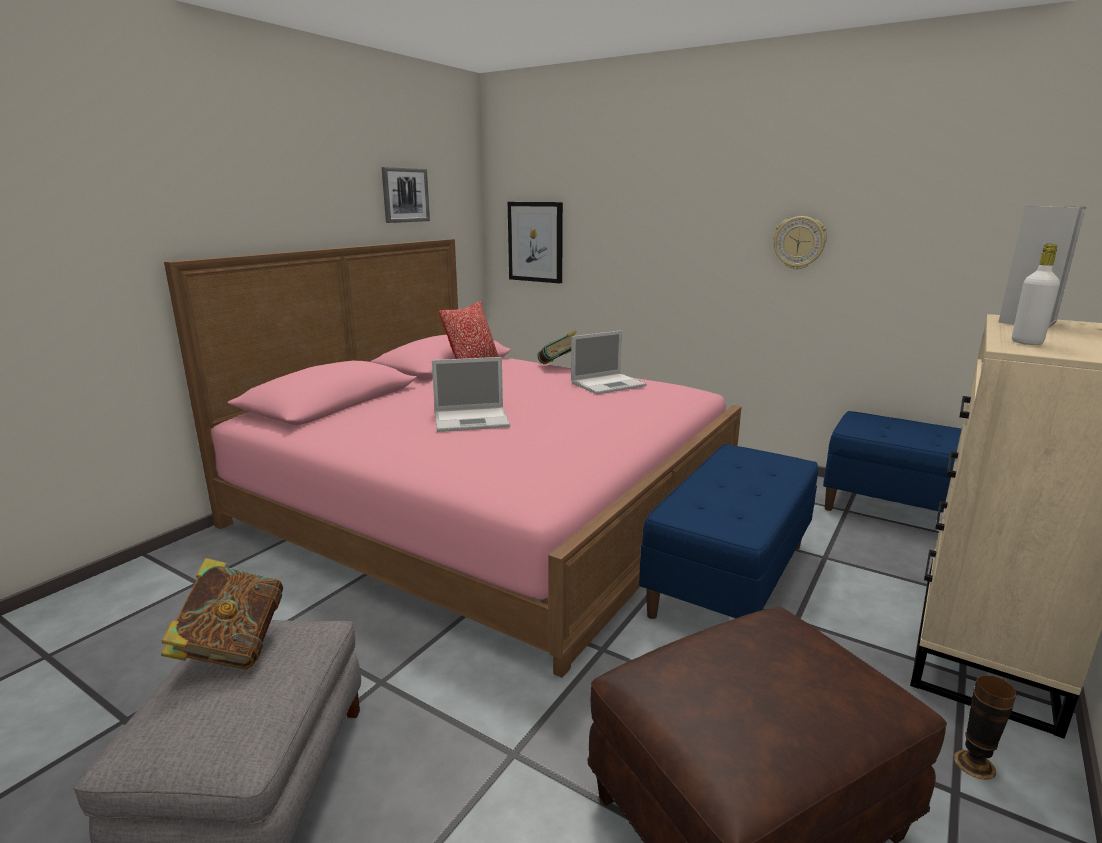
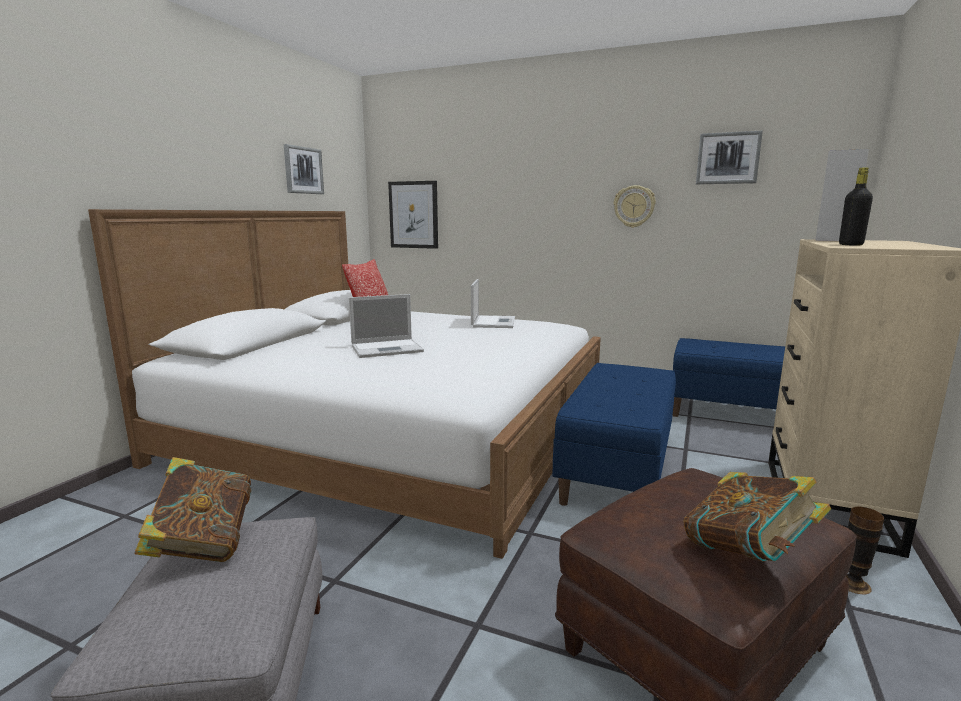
camera: 10 degrees left, 5 degrees down
(489, 505) = (396, 431): pink bed -> white bed
(559, 366) = (445, 313): book -> book (747, 554)
(609, 384) = (493, 322): laptop -> laptop turned 45 degrees counterclockwise
(926, 184) = (728, 158): none -> picture
(1026, 342) = (850, 245): white bottle -> black bottle

